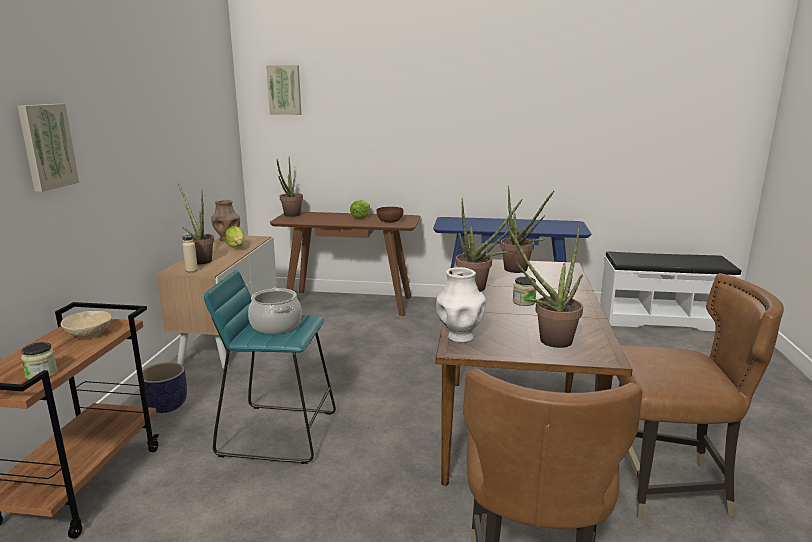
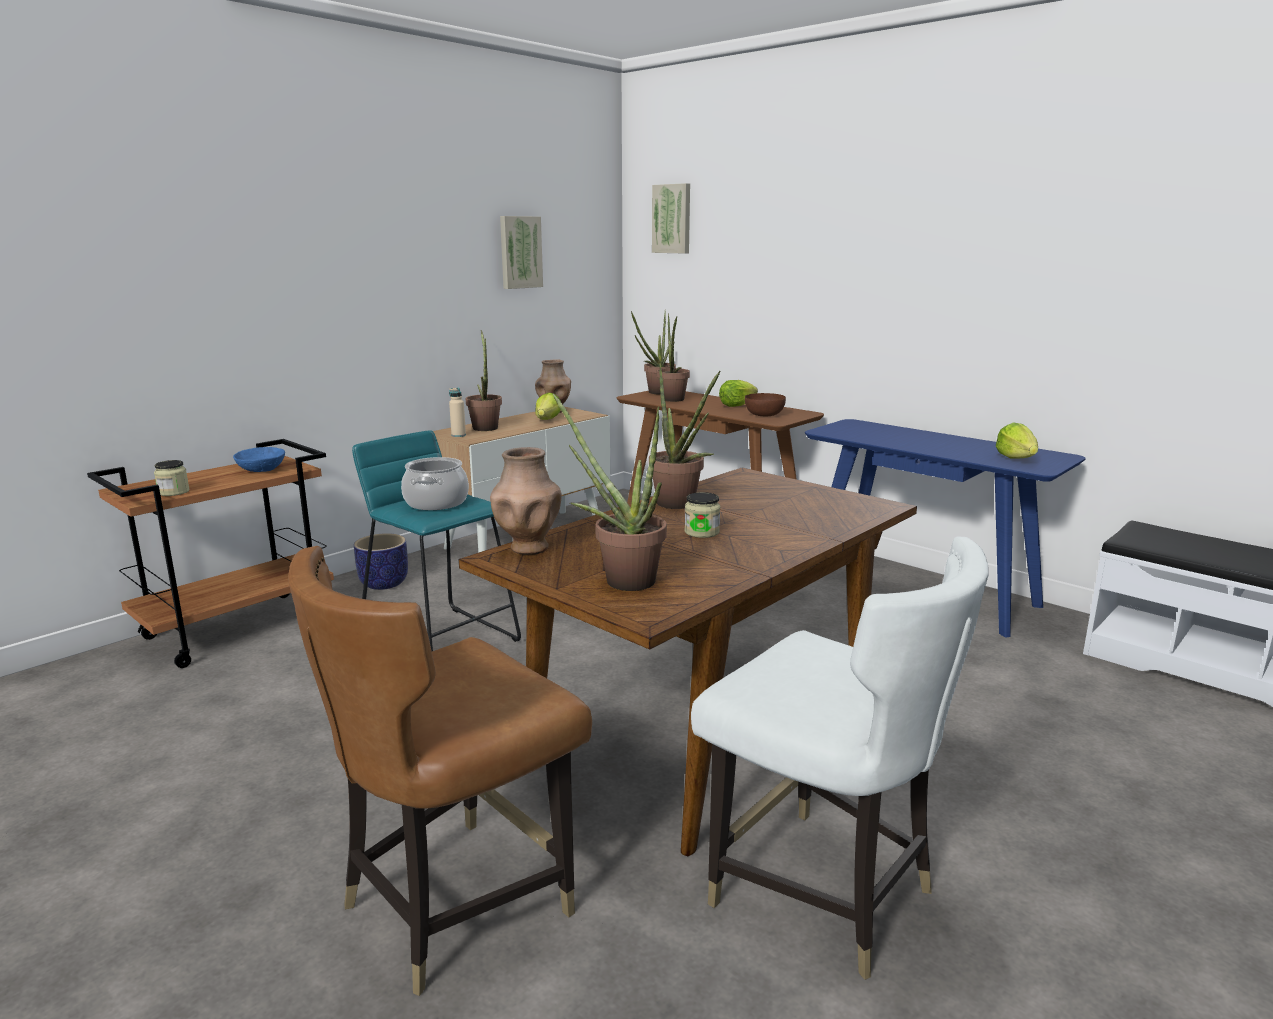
camera: 35 degrees right, 0 degrees up
(46, 146) = (274, 268): picture -> picture (520, 252)
(88, 334) = (261, 470): beige bowl -> blue bowl
(459, 337) = (528, 548): white vase -> brown vase
(519, 270) = (791, 497): potted plant -> potted plant (673, 400)
(559, 227) = (1016, 458): none -> lettuce
(668, 485) = (822, 891): brown chair -> white chair

